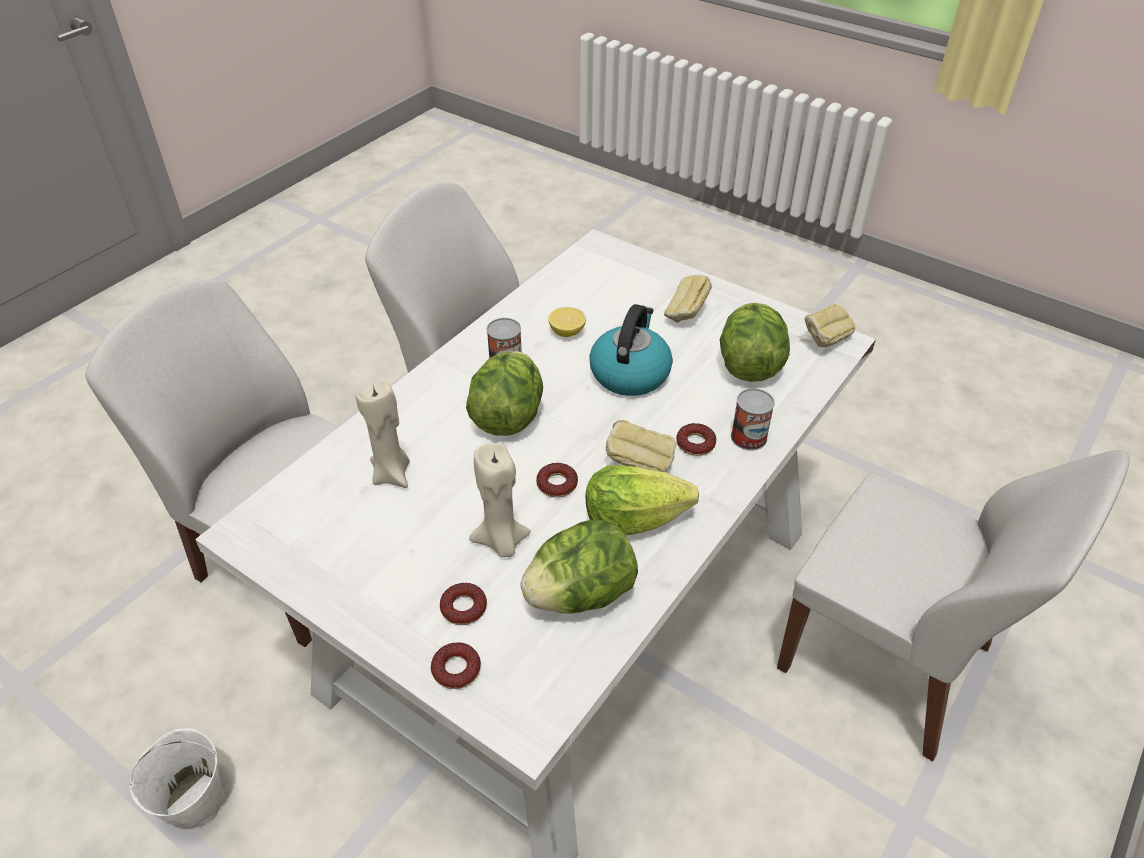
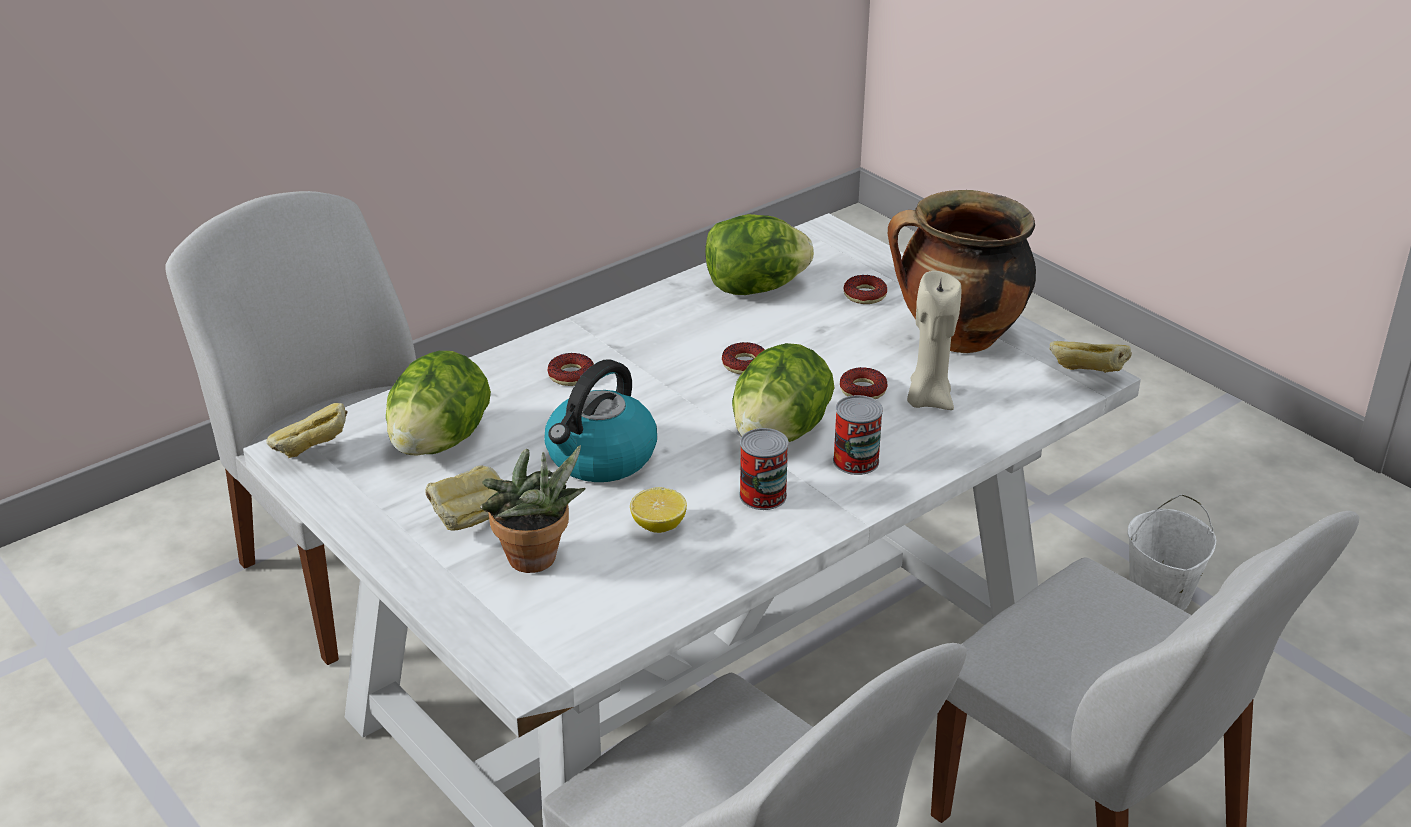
camera: 165 degrees left, 10 degrees down
(366, 557) = (957, 339): none -> cooking pot
(456, 669) = (877, 264): donut -> donut (863, 390)
(501, 542) = (818, 330): beige candle -> none
(629, 298) = (536, 562): none -> potted plant
(633, 519) = (679, 327): lettuce -> none
(639, 464) = (646, 367): bread -> bread (1086, 376)
(748, 437) = (507, 371): can -> can (856, 461)

